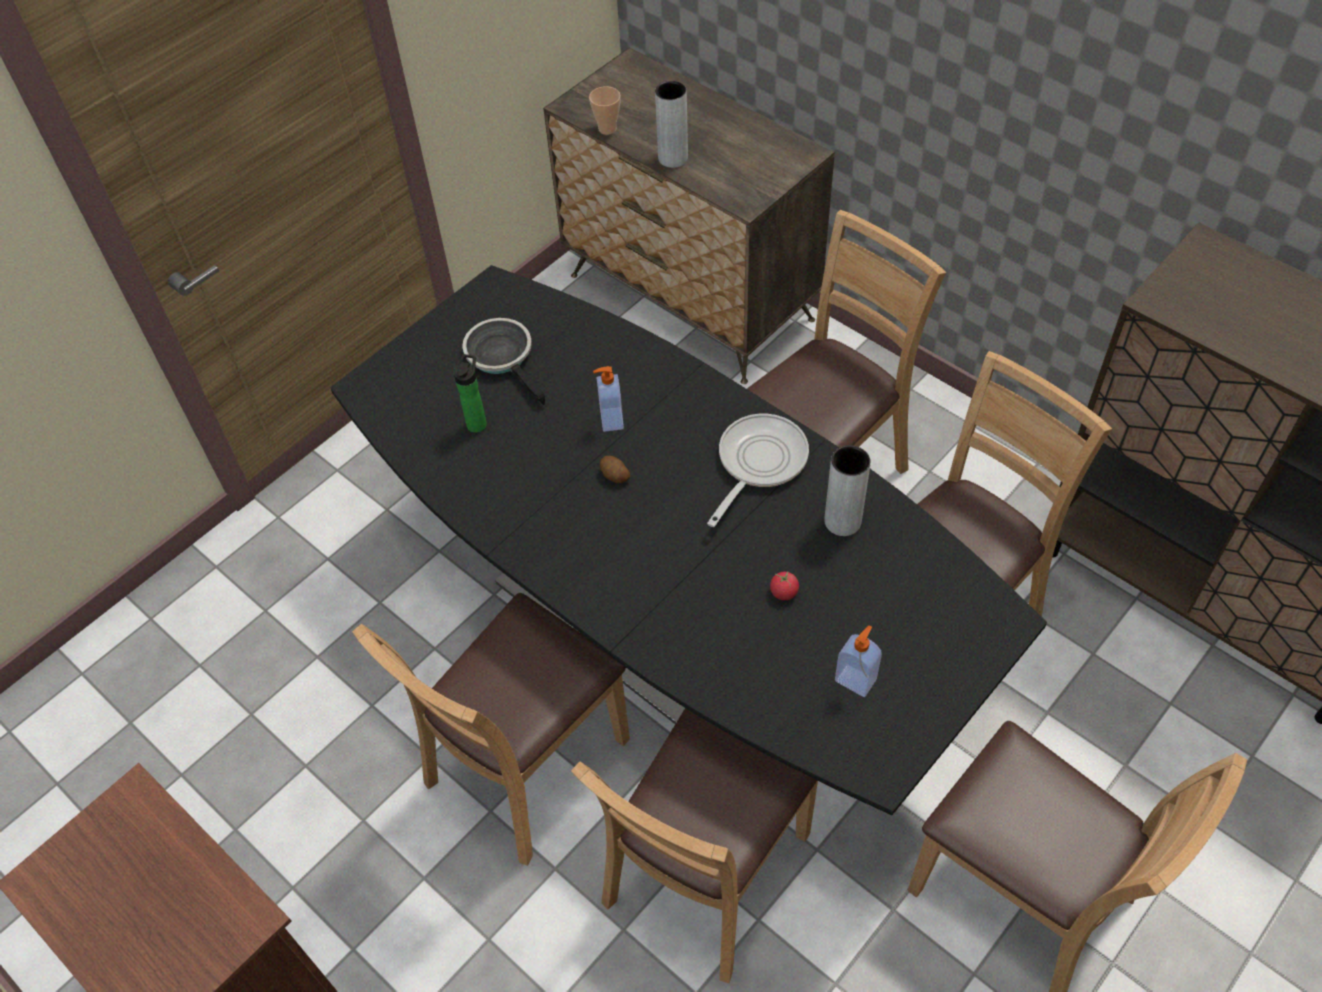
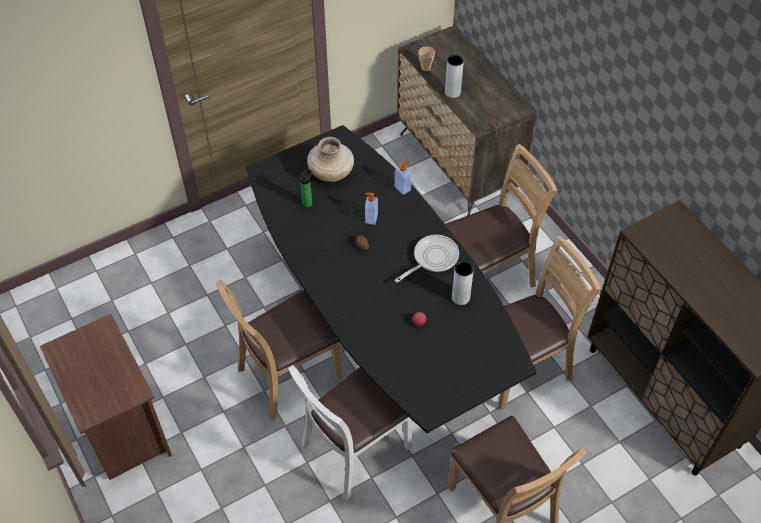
camera: 15 degrees right, 0 degrees up
(503, 357) = (331, 173): frying pan -> beige vase
(707, 872) = (355, 449): brown chair -> white chair
(856, 679) = (435, 370): soap dispenser -> soap dispenser (403, 188)

